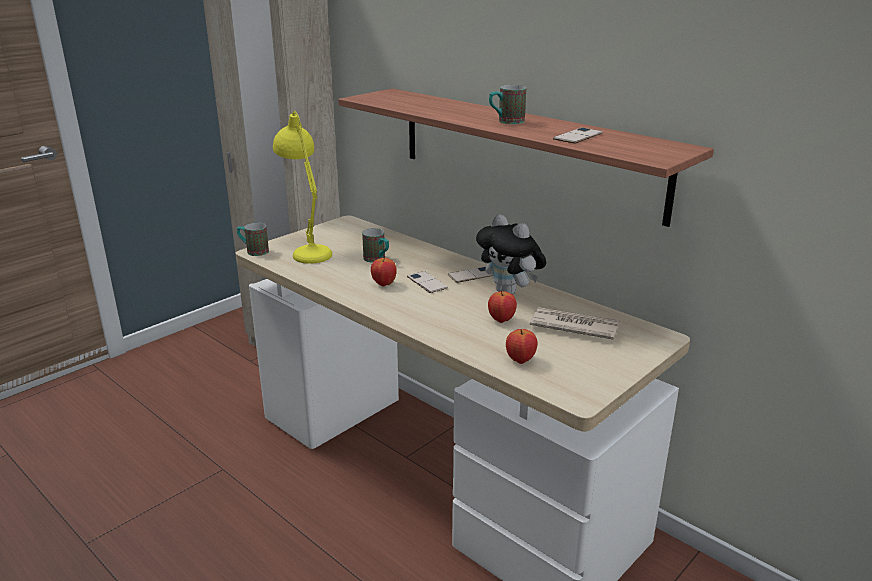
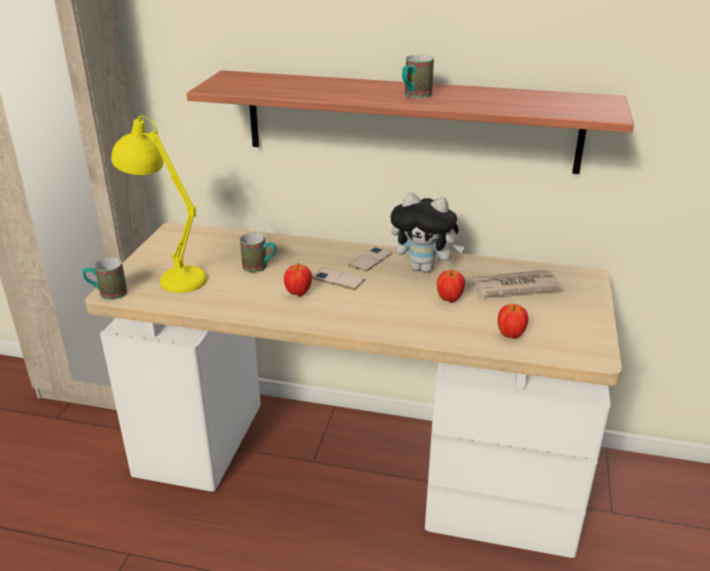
camera: 30 degrees left, 5 degrees up
(578, 136) = (506, 101): phone -> none

